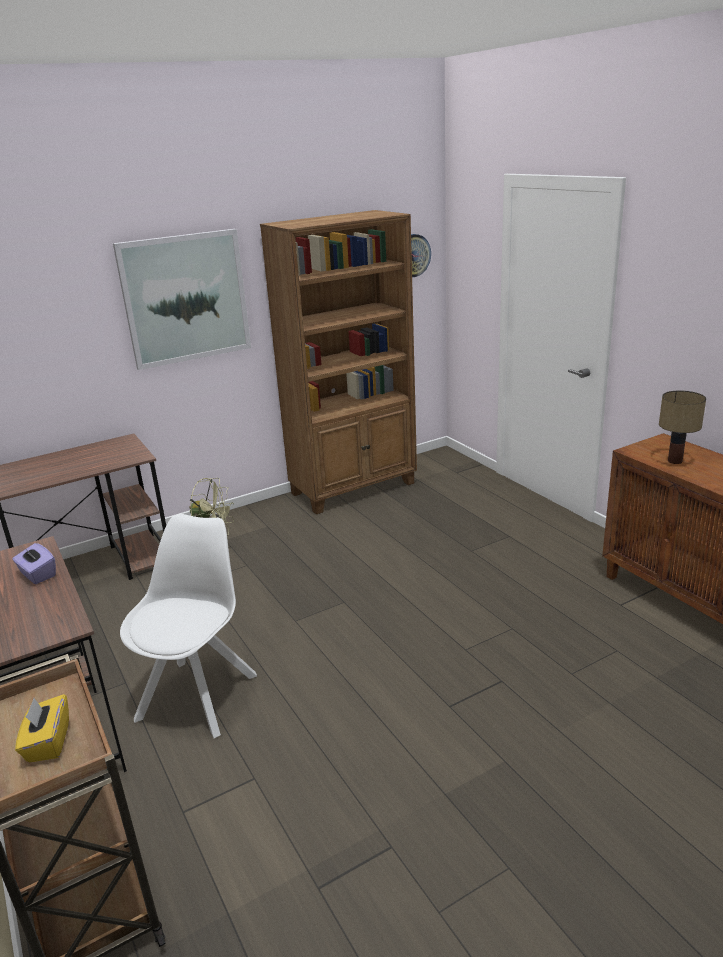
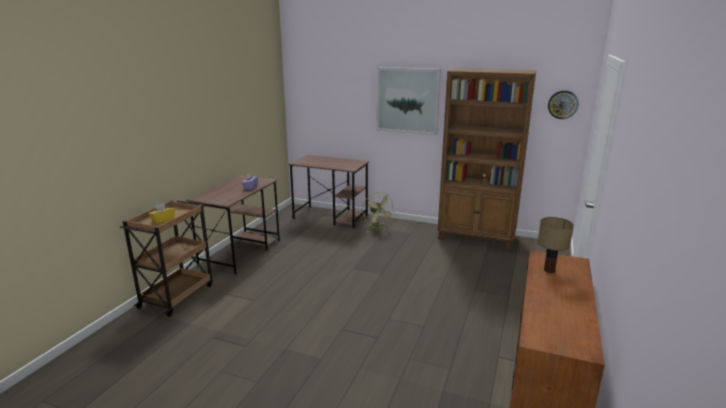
camera: 50 degrees right, 5 degrees down
(199, 694) = (286, 269): white chair -> none

